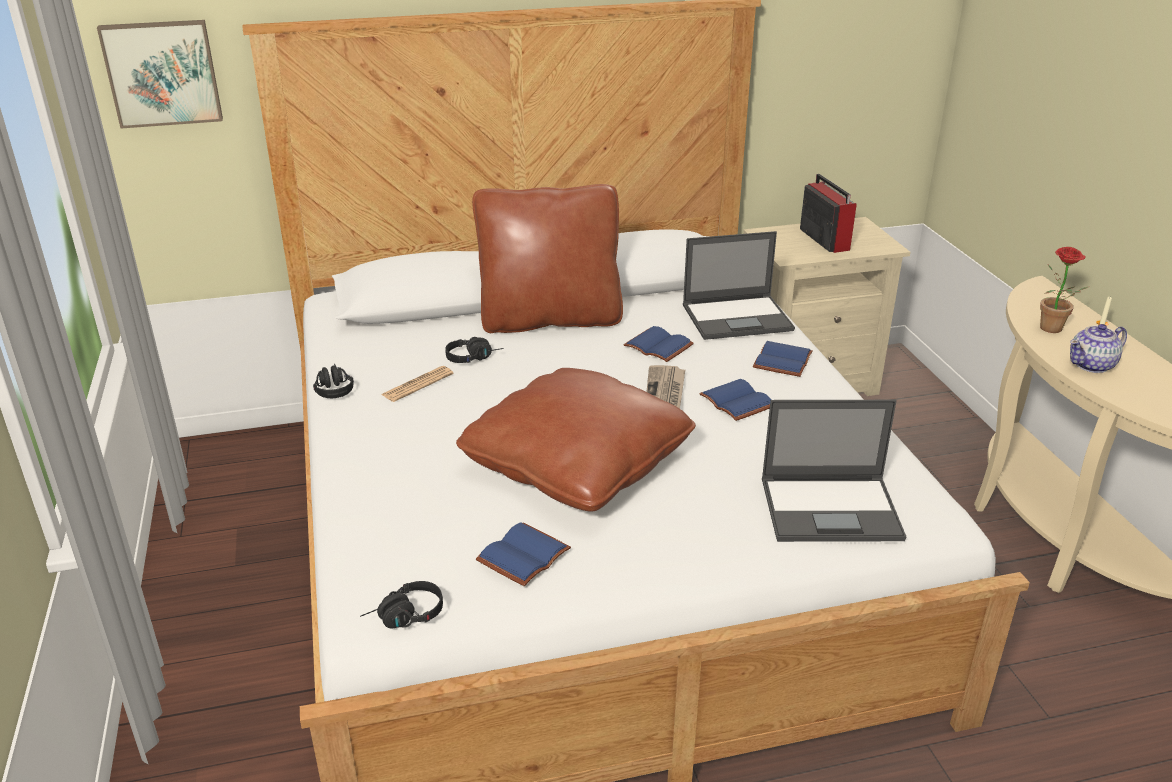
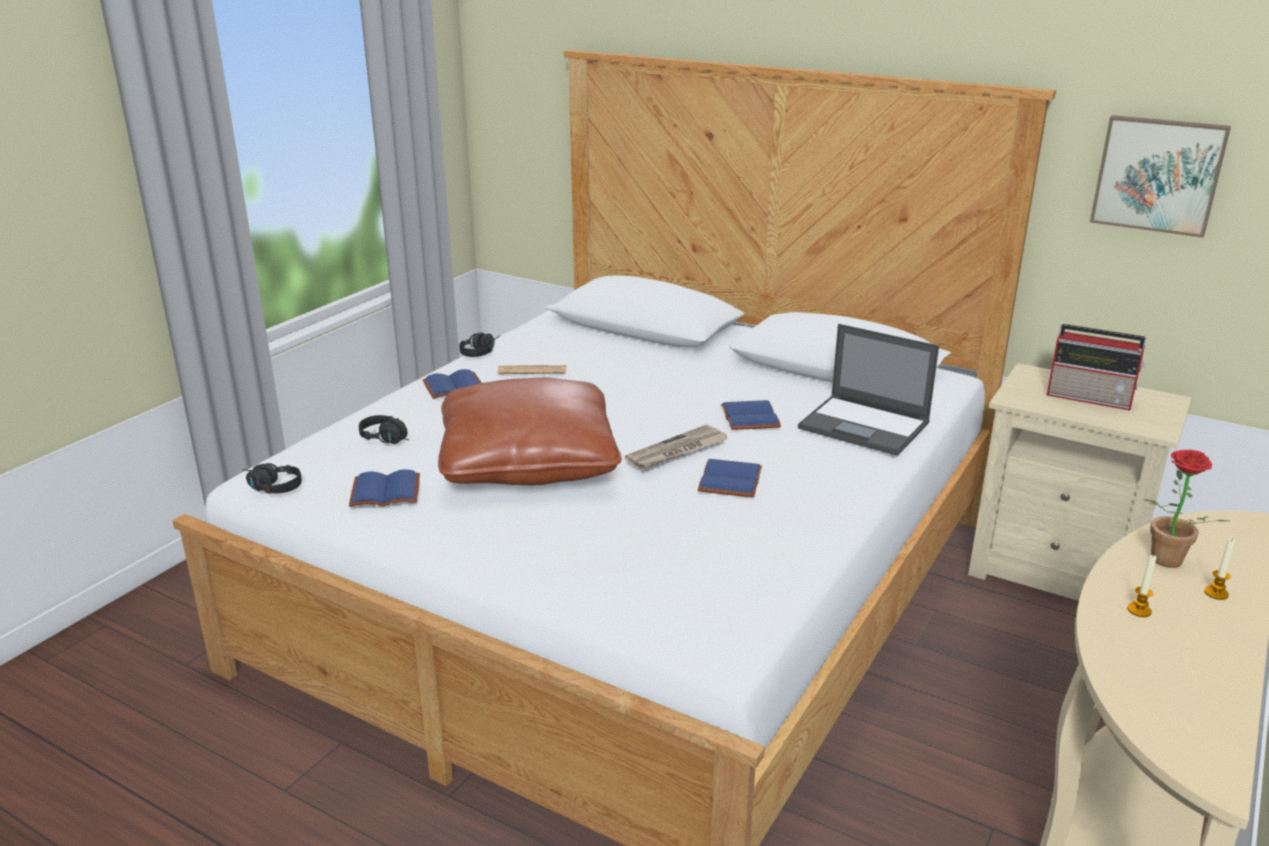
camera: 45 degrees right, 5 degrees down
(162, 73) = (517, 82): picture -> picture (1158, 174)
(474, 357) = (601, 370): black headphones -> black headphones (389, 439)
(550, 319) = (706, 368): brown pillow -> none
(784, 361) = (839, 474): blue book -> blue book (453, 388)
(824, 239) = (1091, 398): radio -> radio turned 90 degrees clockwise
(832, 509) = (644, 585): laptop -> none
(1092, 365) = (1139, 610): teapot -> candle

